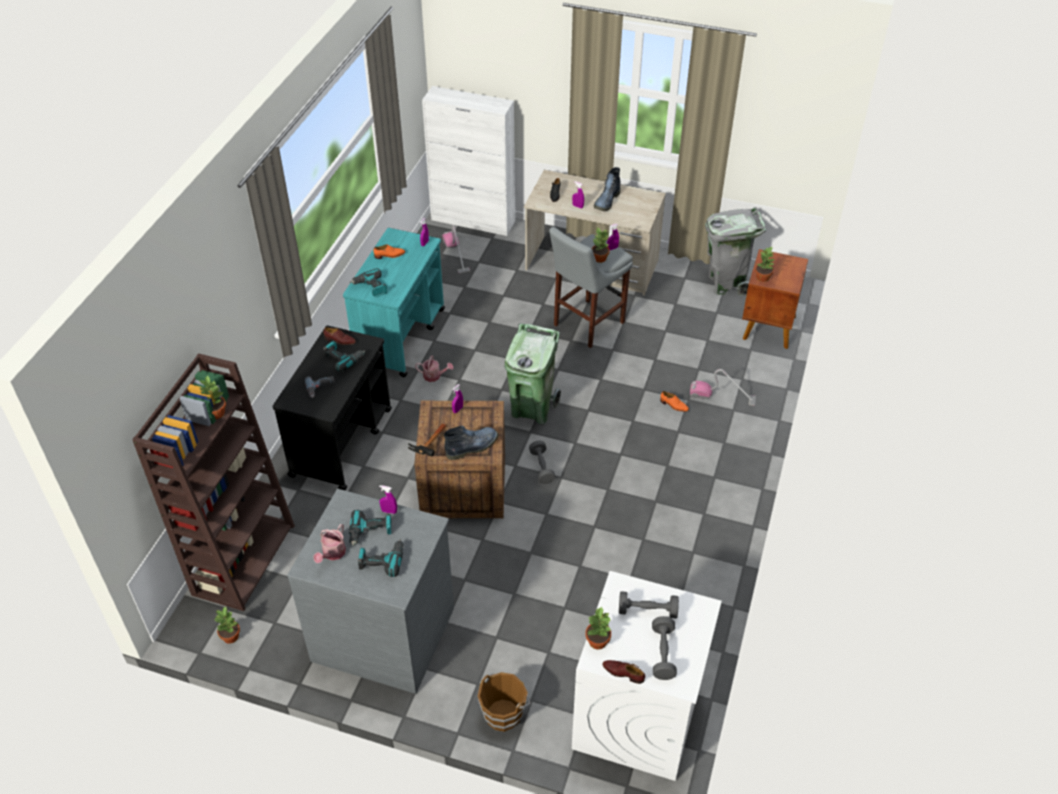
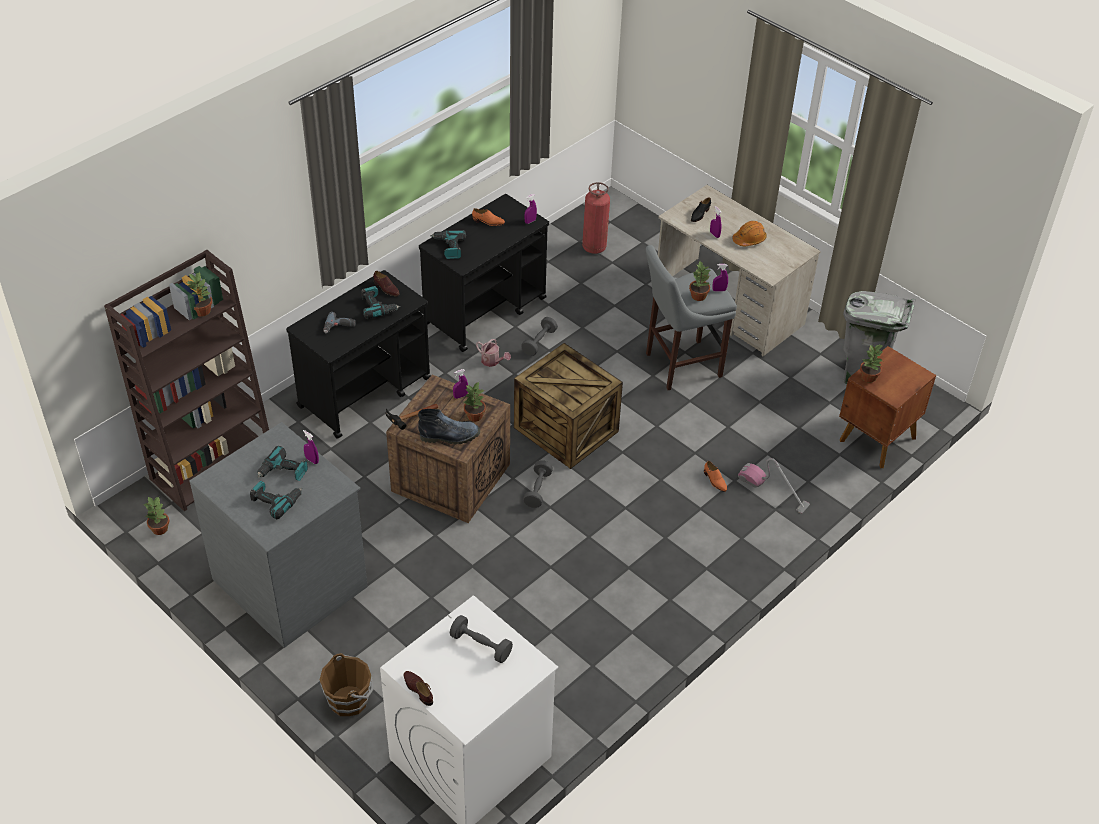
camera: 25 degrees right, 0 degrees up
(332, 554) = (238, 477): watering can -> none
(400, 336) = (485, 310): turquoise cart -> black cart
(456, 255) = (594, 247): vacuum cleaner -> fire extinguisher
(473, 220) = (635, 217): white cabinet -> none
(532, 408) = (567, 429): green trash can -> crate
(597, 642) = (415, 652): potted plant -> potted plant (474, 416)
(606, 201) = (749, 239): boot -> orange hard hat
(663, 654) = (467, 689): grey dumbbell -> grey dumbbell (539, 342)

